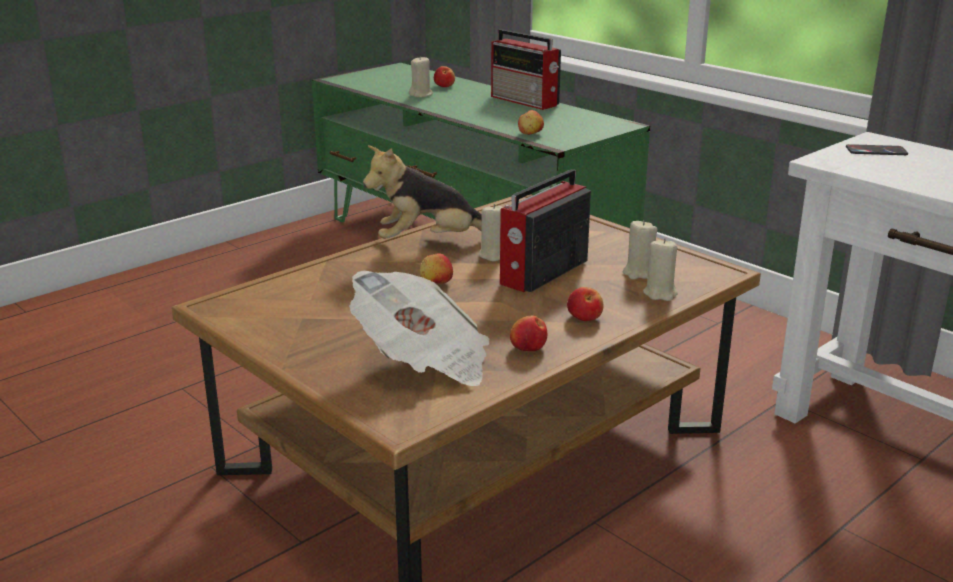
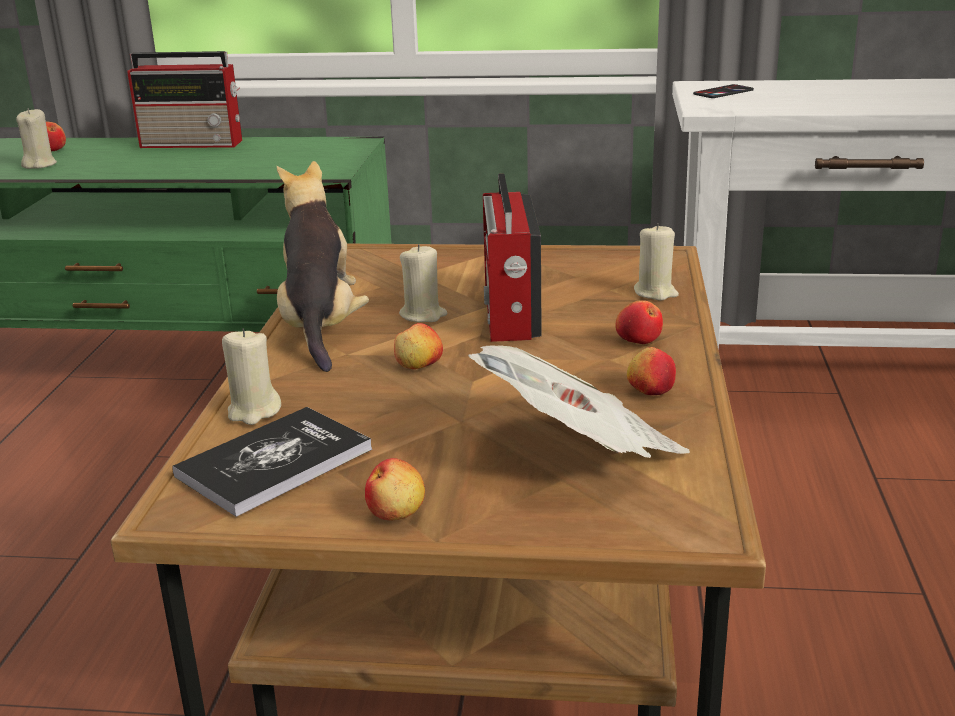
camera: 40 degrees left, 0 degrees up
(282, 302) = (274, 462): none -> book
(429, 242) = (321, 327): plush toy -> plush toy turned 135 degrees clockwise
(530, 133) = (275, 172): apple -> apple (397, 512)
(639, 273) = (599, 281): beige candle -> beige candle (253, 411)

